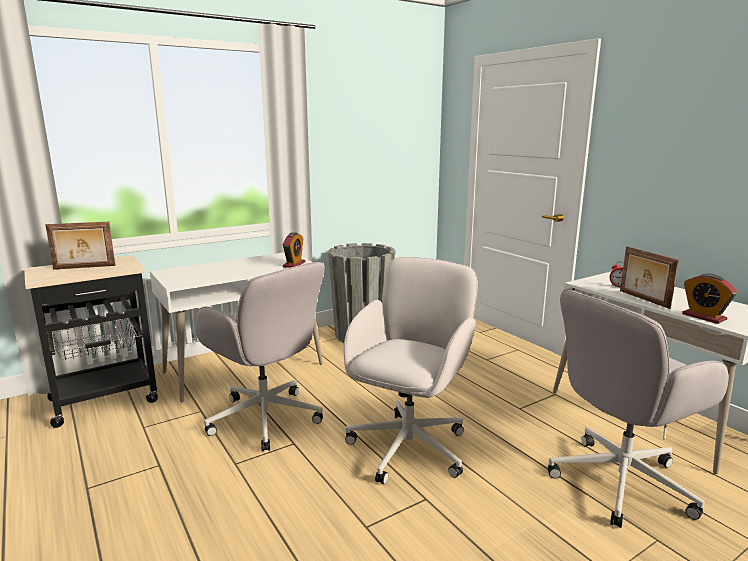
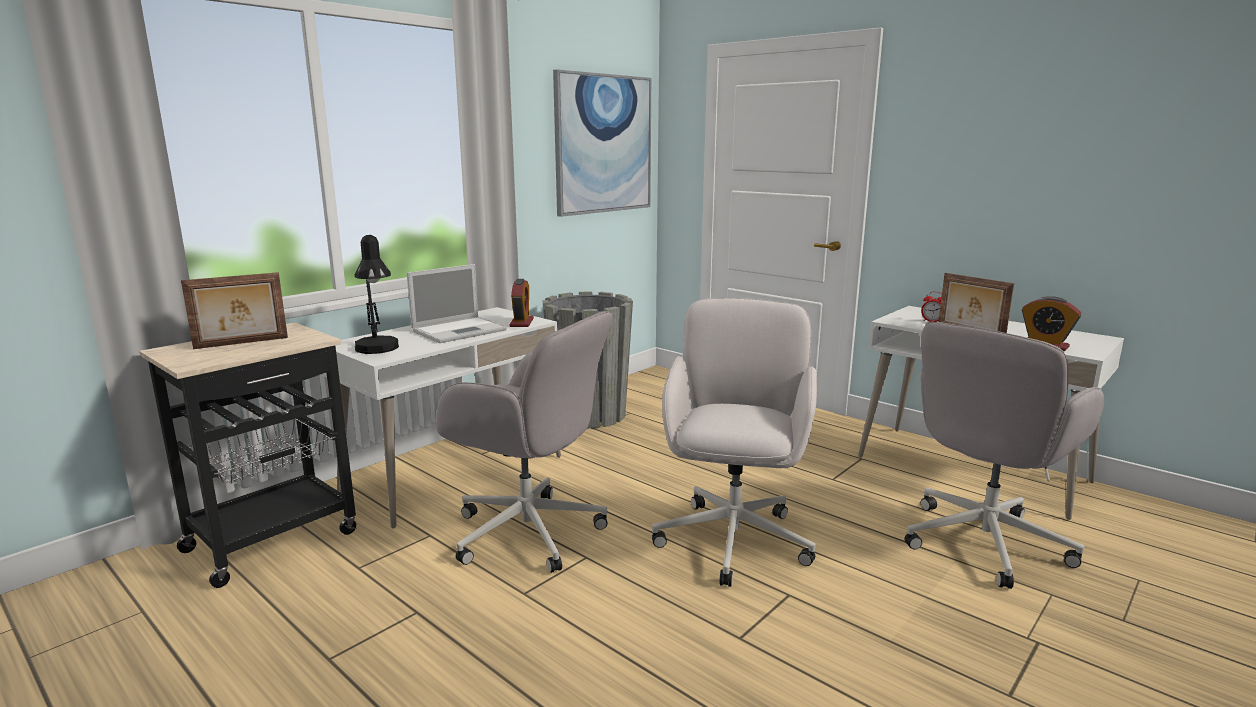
camera: 15 degrees left, 0 degrees up
(180, 278) = (378, 350): none -> black table lamp
(247, 267) = (460, 330): none -> laptop
(390, 133) = (603, 144): none -> picture

